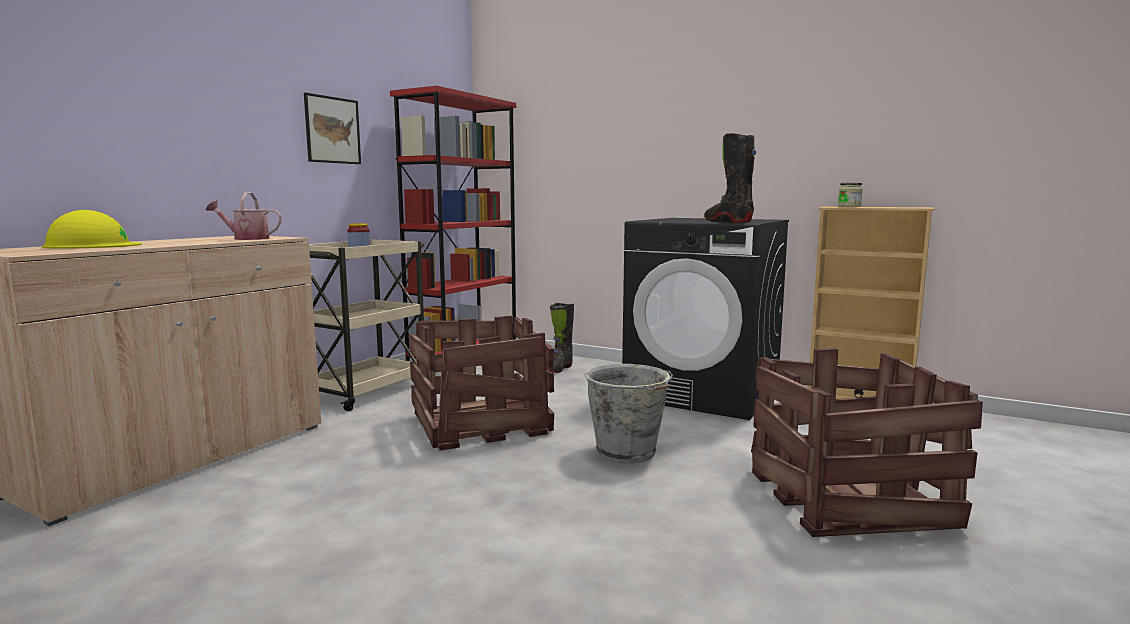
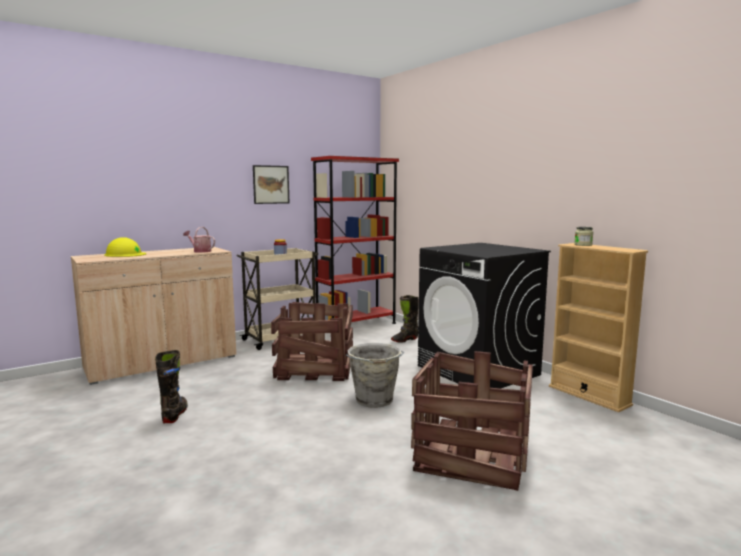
camera: 25 degrees right, 0 degrees up
(728, 222) = (481, 253): black boot -> black boot (175, 414)

